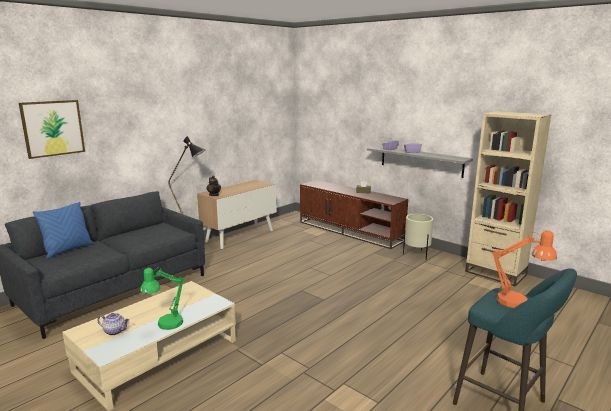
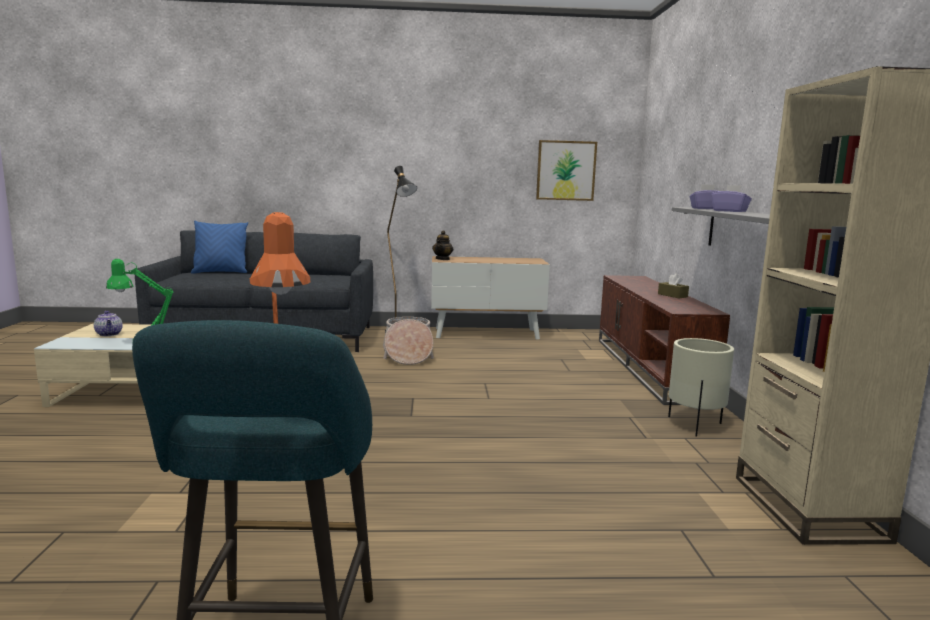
camera: 45 degrees right, 5 degrees down
(53, 128) = (253, 141): picture -> picture (566, 170)
(235, 266) = (408, 355): none -> basket

